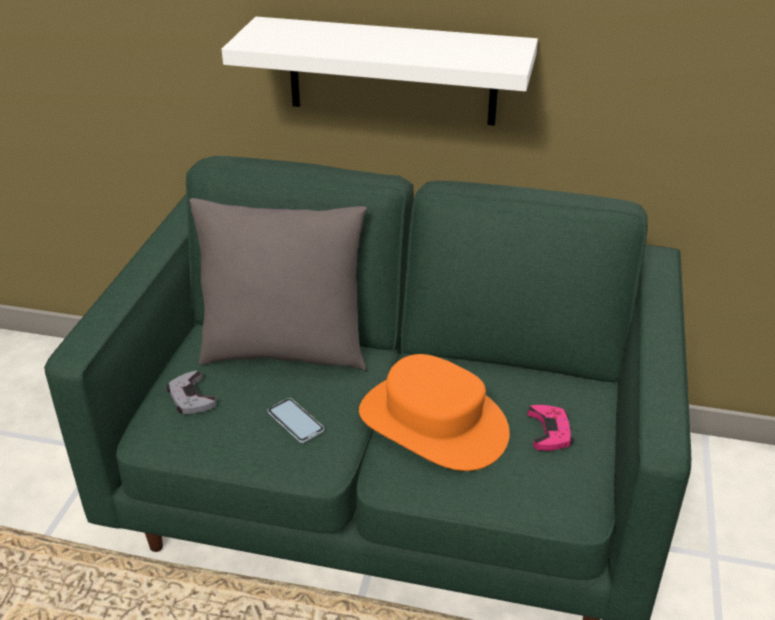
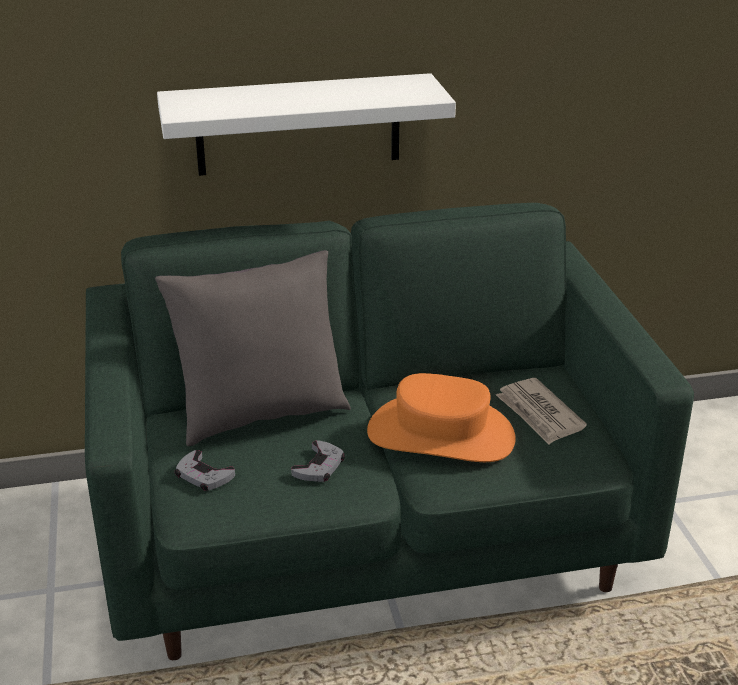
camera: 25 degrees left, 5 degrees down
(295, 421) = (319, 467): phone -> grey game controller
(549, 431) = (539, 414): pink game controller -> newspaper

